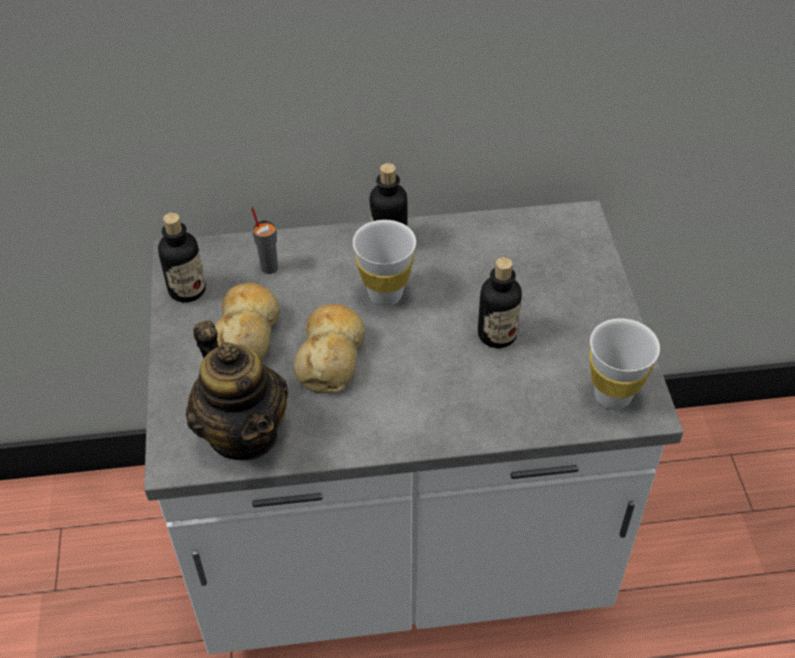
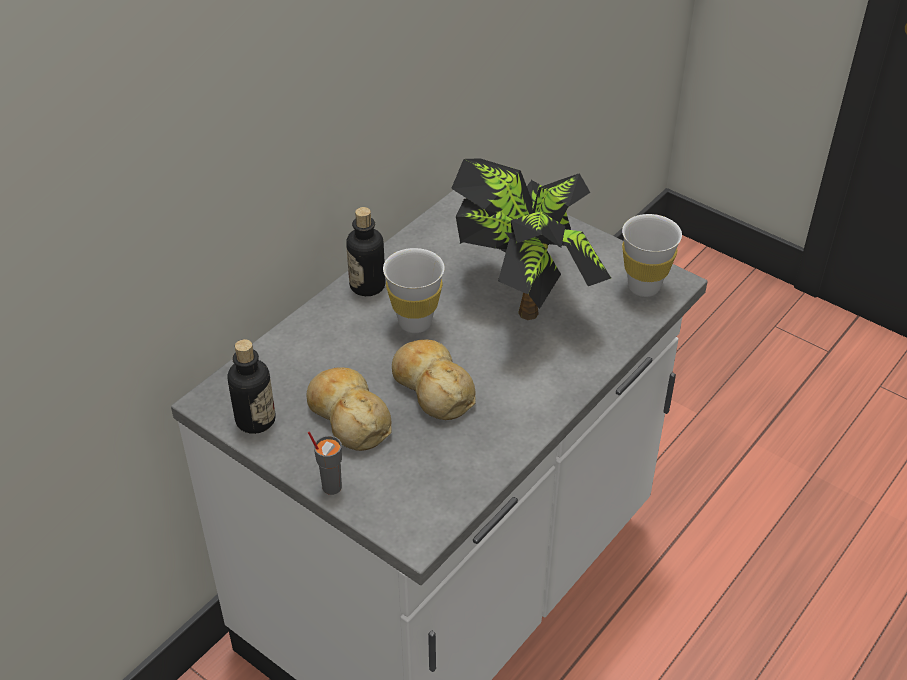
camera: 45 degrees left, 5 degrees down
(244, 433) = (441, 481): teapot -> none
(269, 267) = (300, 361): grey cup -> grey cup (331, 486)
(497, 335) = (526, 298): bottle -> potted plant

